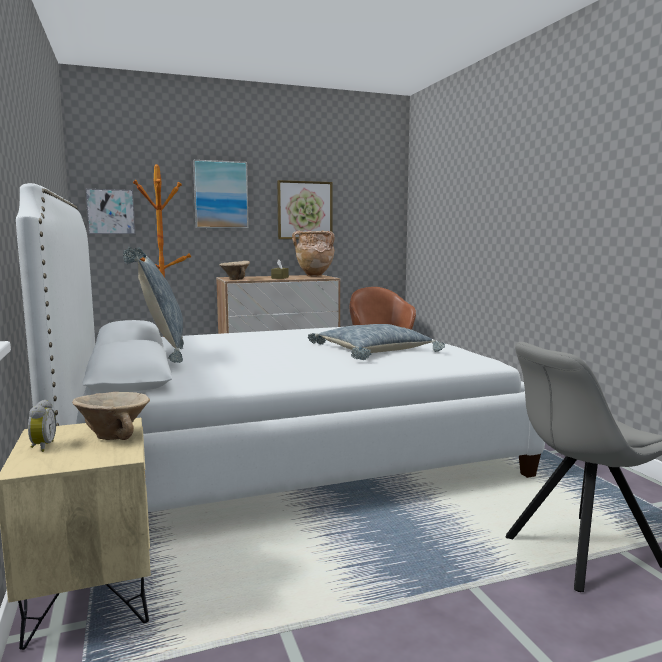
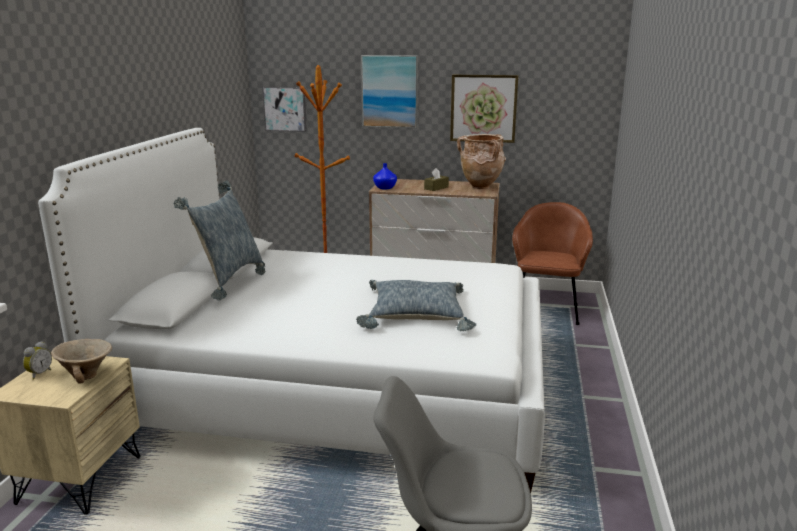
camera: 30 degrees right, 10 degrees up
(234, 279) = (384, 188): beige bowl -> blue vase

